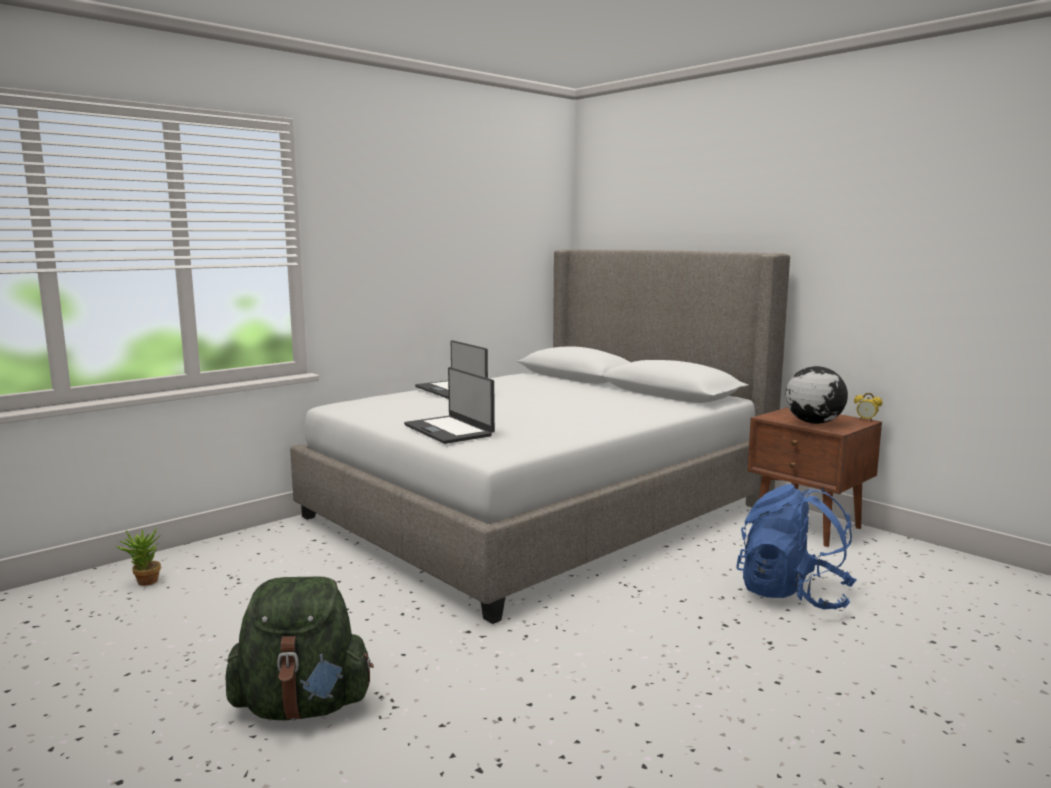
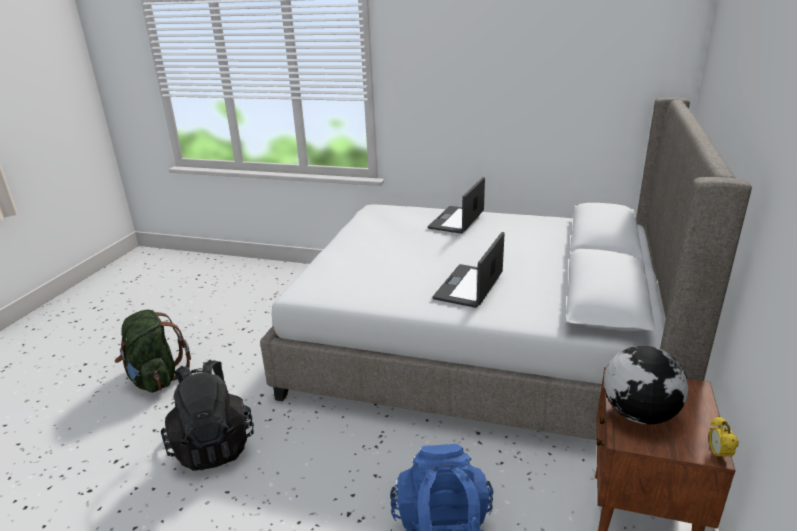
camera: 60 degrees right, 15 degrees up
(144, 583) = (252, 277): potted plant -> none
(449, 430) = (345, 258): laptop -> laptop (470, 286)
(533, 681) = (213, 445): none -> black backpack

